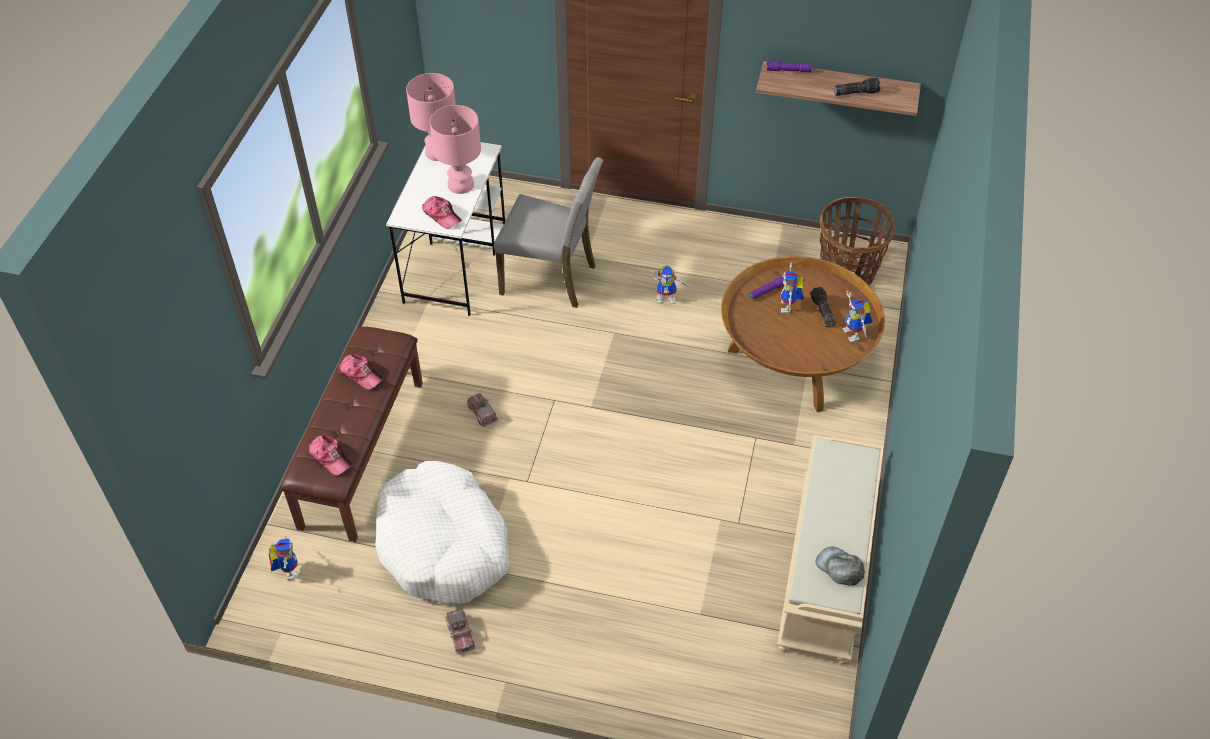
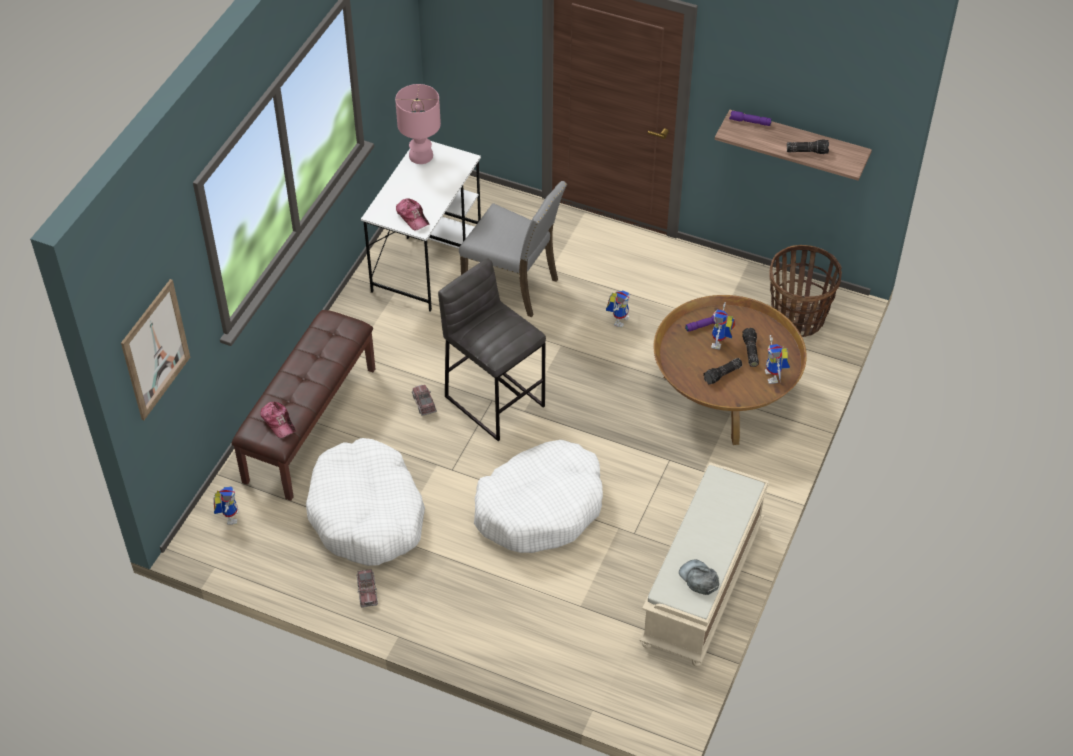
camera: 10 degrees right, 0 degrees up
(178, 395) = (155, 349): none -> picture
(361, 374) = (317, 353): cap -> none
(461, 185) = (436, 190): pink table lamp -> none
(557, 399) = (494, 400): none -> grey stool
(631, 508) = (540, 507): none -> white dog bed
(667, 297) = (619, 319): toy robot -> toy robot turned 75 degrees counterclockwise
(800, 340) = (723, 375): none -> flashlight

